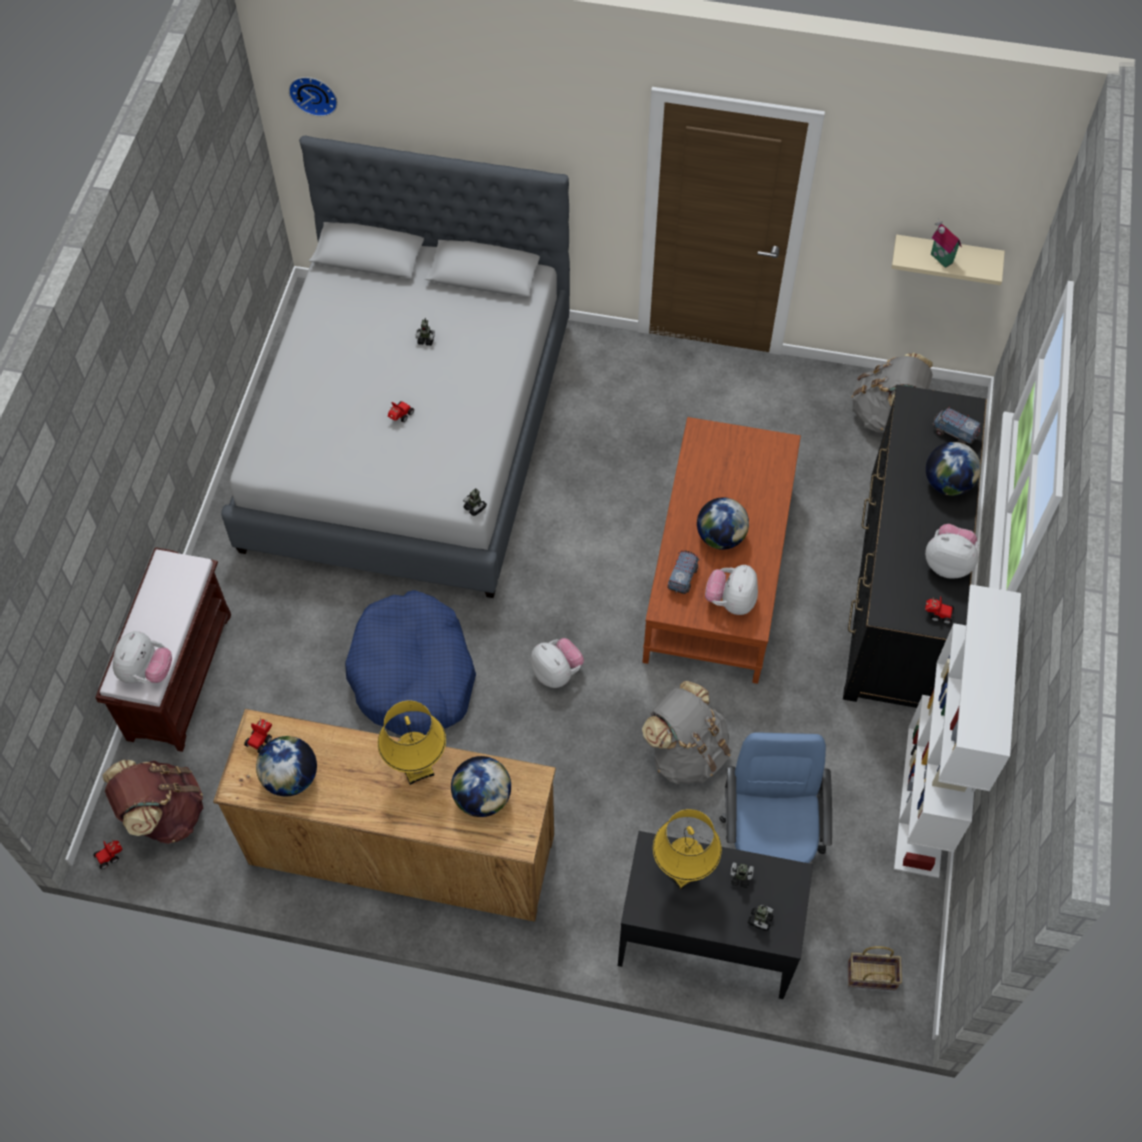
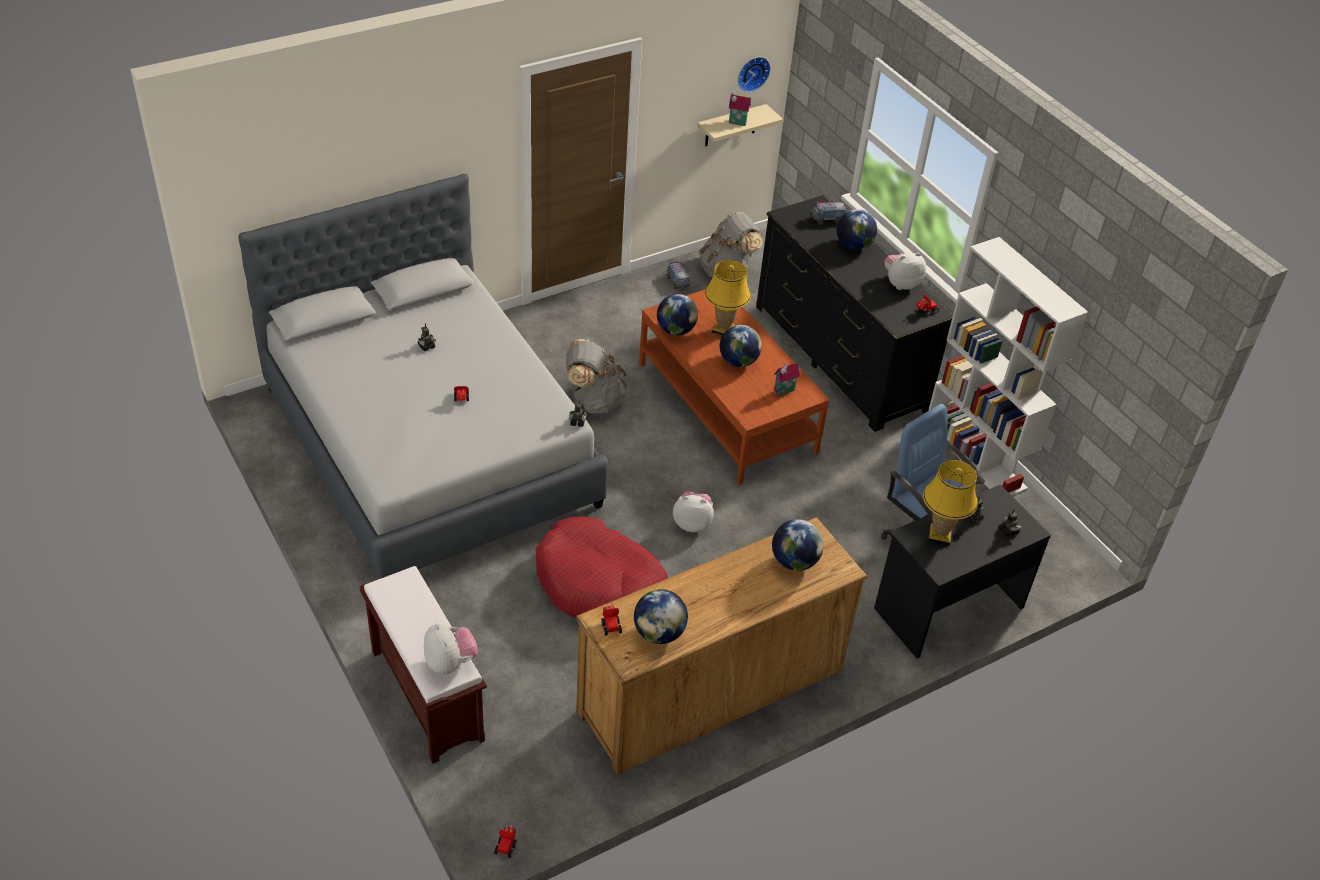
camera: 45 degrees left, 15 degrees down
(164, 814) = (517, 789): brown backpack -> none
(314, 93) = (245, 188): wall clock -> wall clock (752, 72)
(413, 675) = (599, 584): blue dog bed -> red dog bed
(417, 769) = (735, 573): yellow table lamp -> yellow table lamp (723, 330)
(682, 577) = (742, 395): toy truck -> toy truck (677, 282)
(686, 753) = (821, 516): grey backpack -> grey backpack (594, 400)
(695, 461) = (676, 330): none -> globe
(731, 601) = (784, 391): plush toy -> toy house
(870, 977) = (1052, 563): basket -> none

